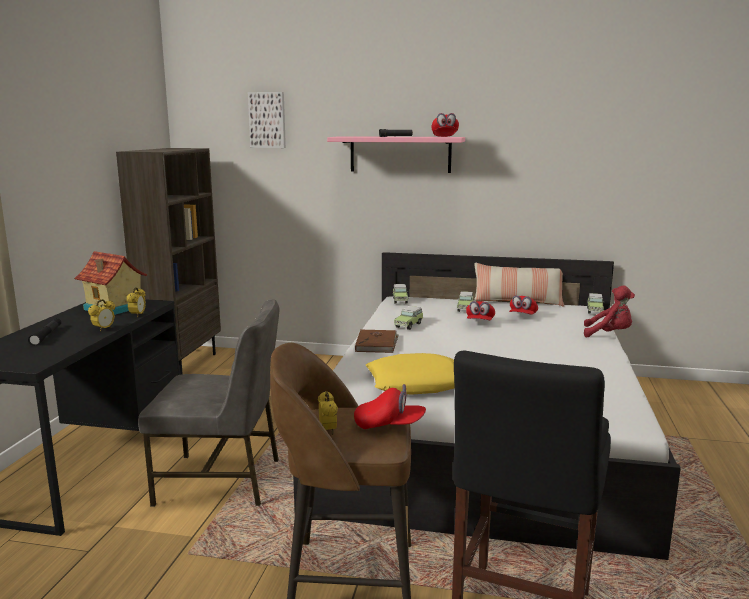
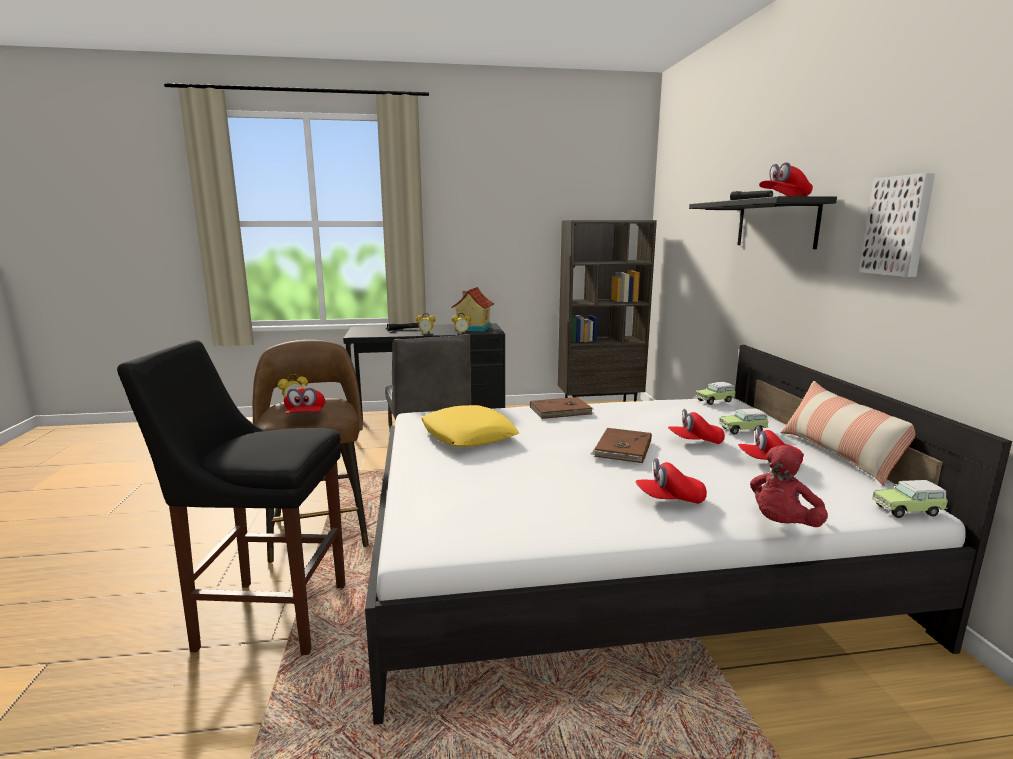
camera: 70 degrees right, 0 degrees up
(267, 120) = (696, 190): picture -> picture (898, 226)
(400, 154) = (776, 224): pink shelf -> black shelf
(409, 325) = (632, 414): toy car -> none
(483, 341) = (622, 448): none -> brown book
(572, 348) = (669, 499): none -> red cap
(609, 334) = (782, 525): red plush toy -> red plush toy turned 45 degrees clockwise

